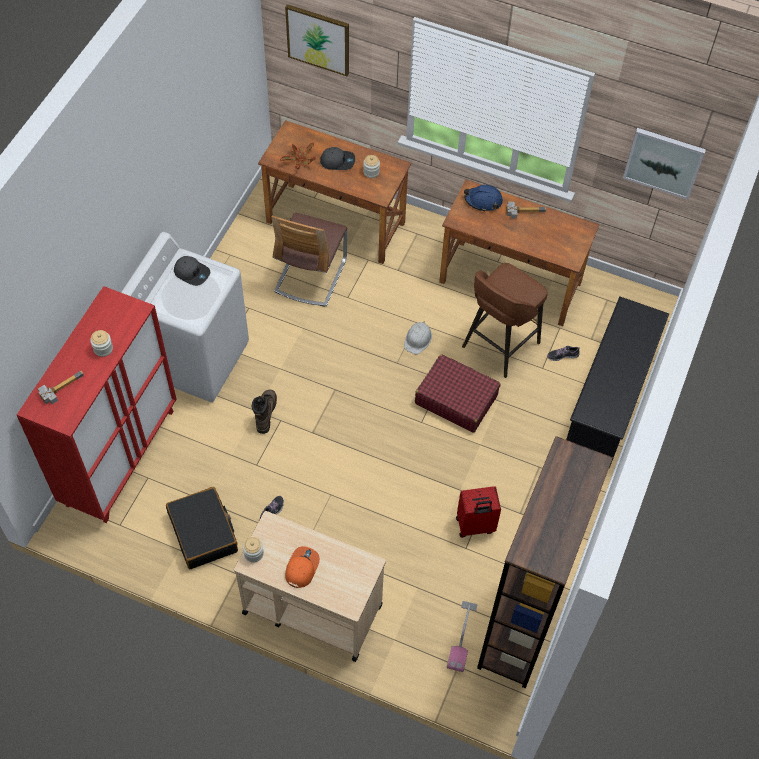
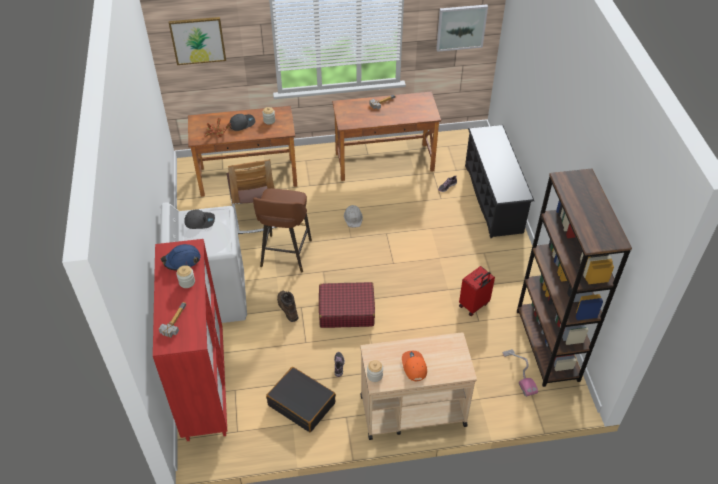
camera: 30 degrees left, 10 degrees down
(456, 399) = (404, 240): red suitcase -> red suitcase (346, 310)
(483, 201) = (353, 107): blue hard hat -> blue hard hat (182, 261)
(499, 346) = (406, 199): brown stool -> brown stool (285, 255)

